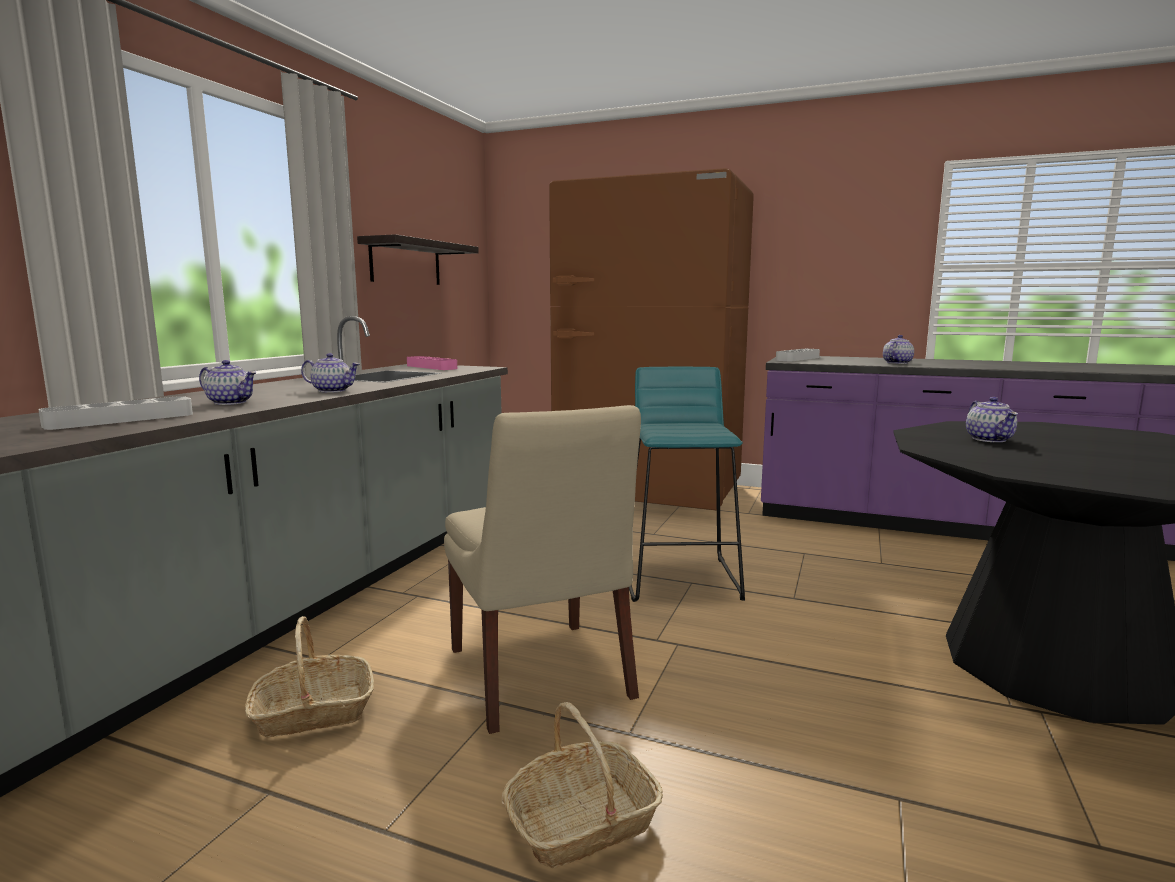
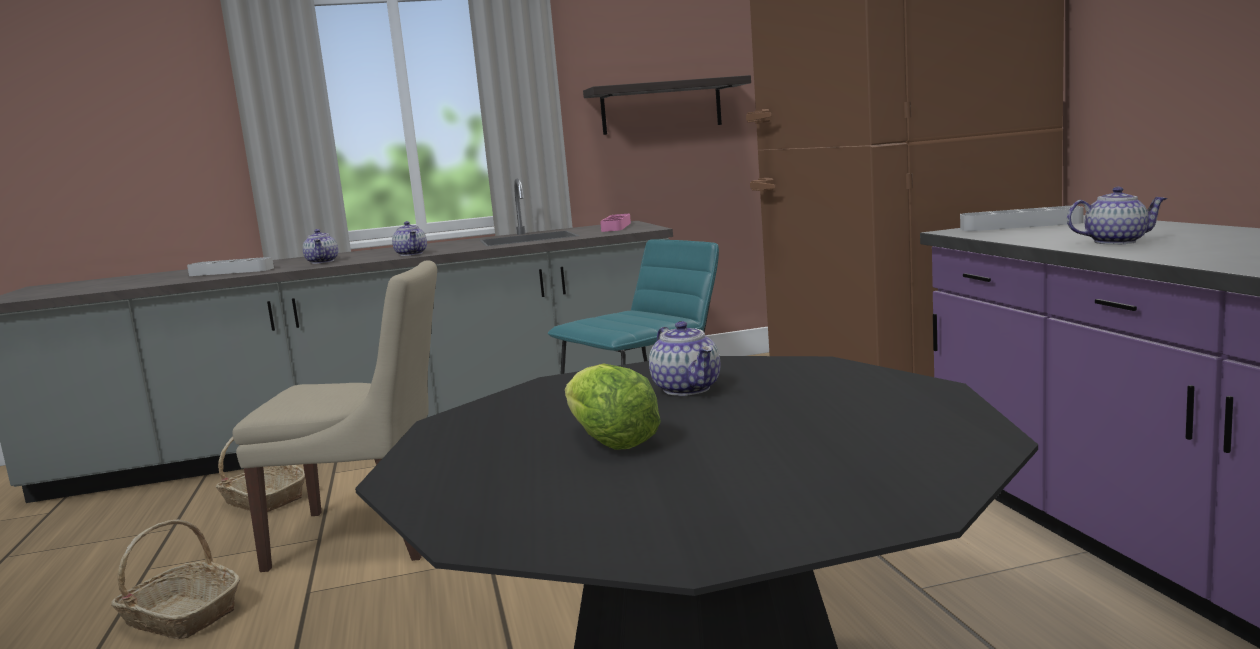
camera: 55 degrees right, 0 degrees up
(541, 677) = (370, 535): beige chair -> beige chair turned 120 degrees counterclockwise
(990, 439) = (688, 389): teapot -> teapot turned 75 degrees counterclockwise
(1103, 460) = (610, 442): none -> lettuce

